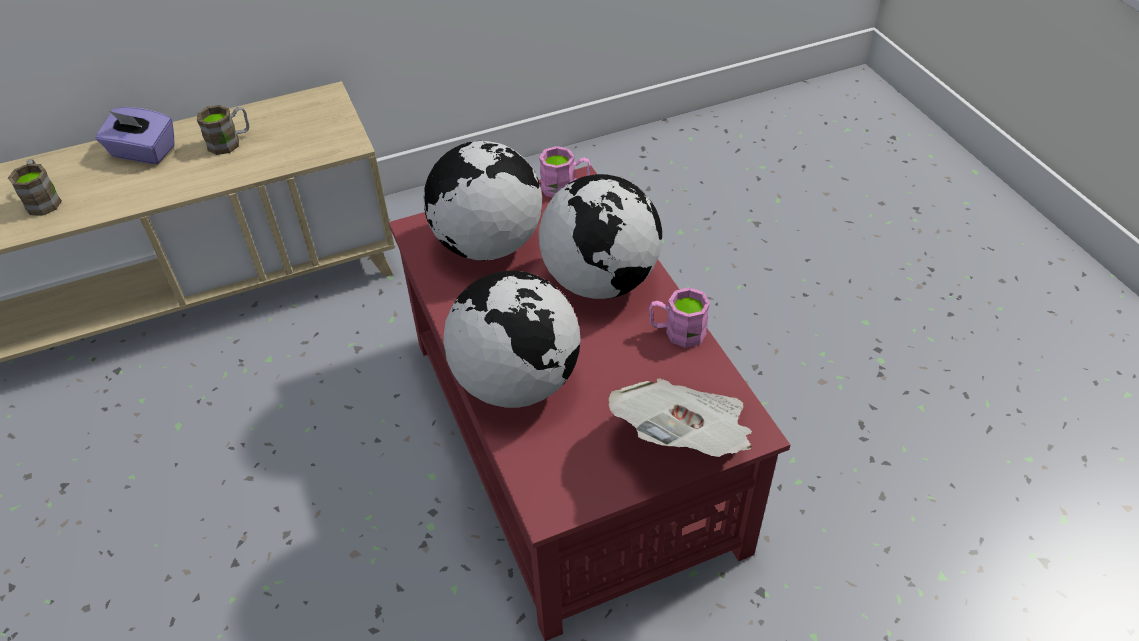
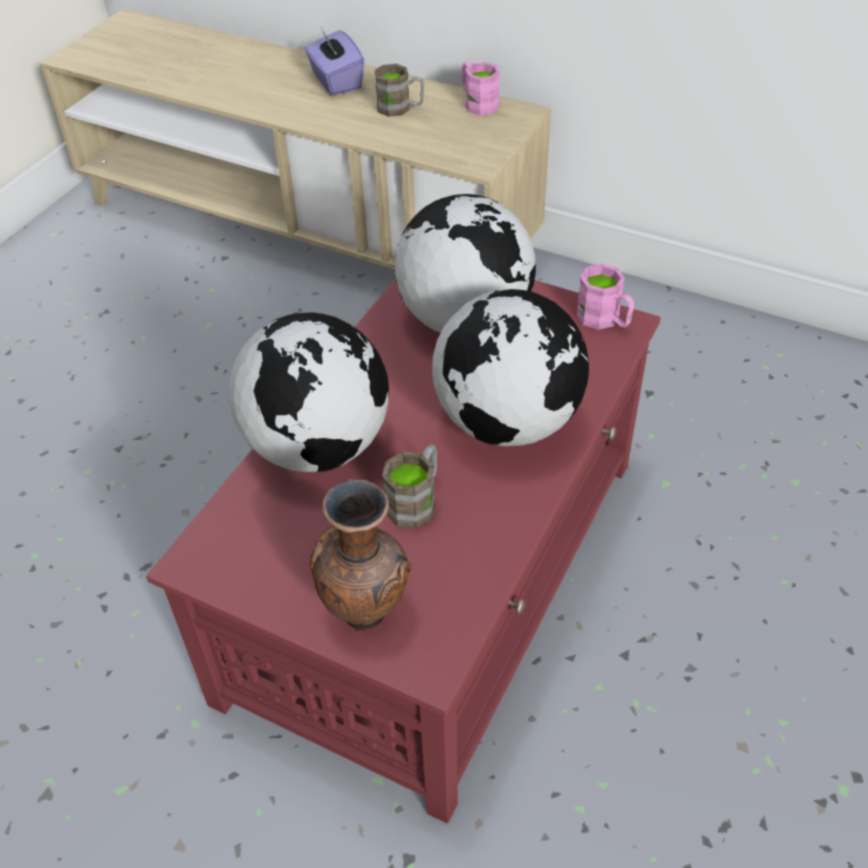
camera: 50 degrees right, 0 degrees up
(43, 200) = (235, 78): brown mug -> brown mug (416, 500)
(677, 332) = (503, 521): pink mug -> pink mug (477, 103)
(684, 438) = (367, 613): newspaper -> brown vase

